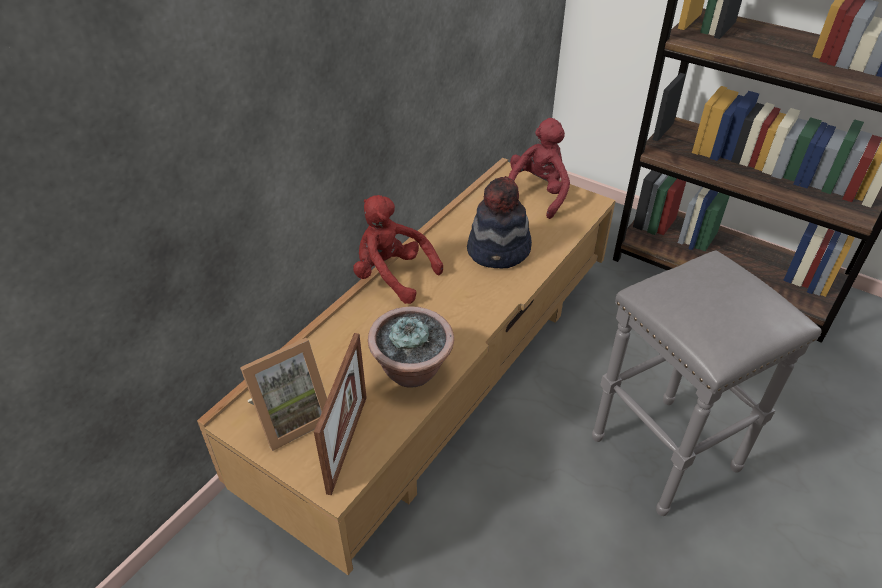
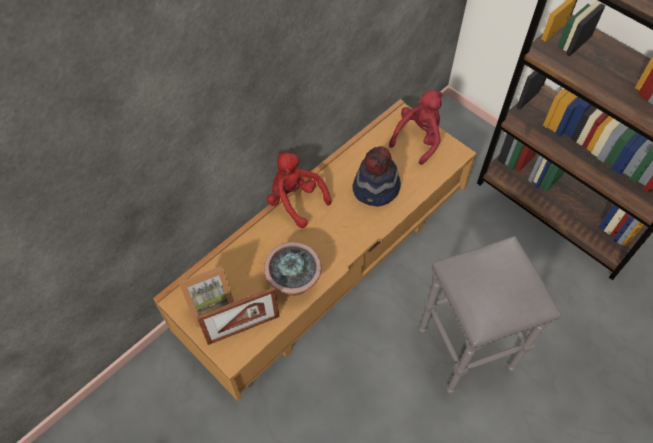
camera: 10 degrees right, 15 degrees up
(347, 443) = (243, 329): picture frame -> picture frame turned 45 degrees clockwise

